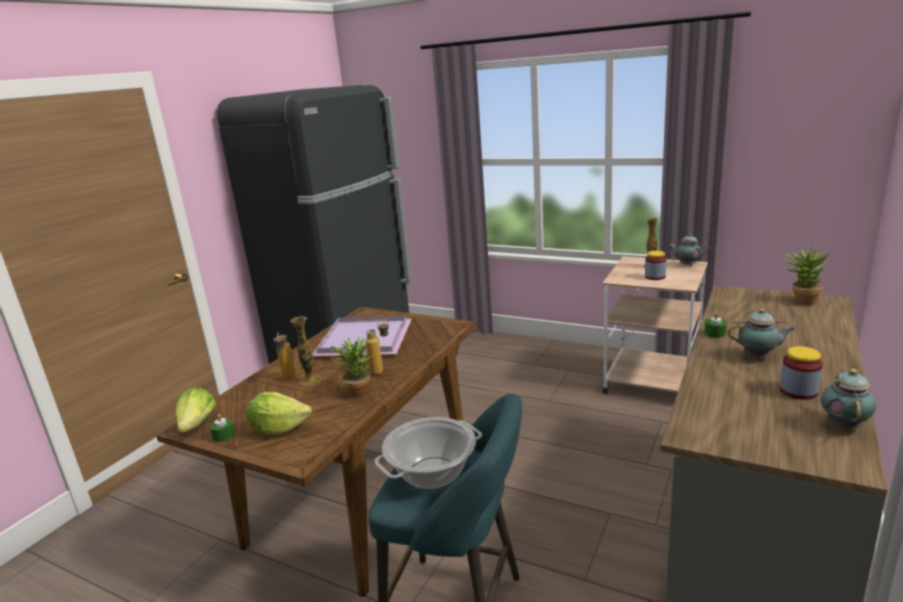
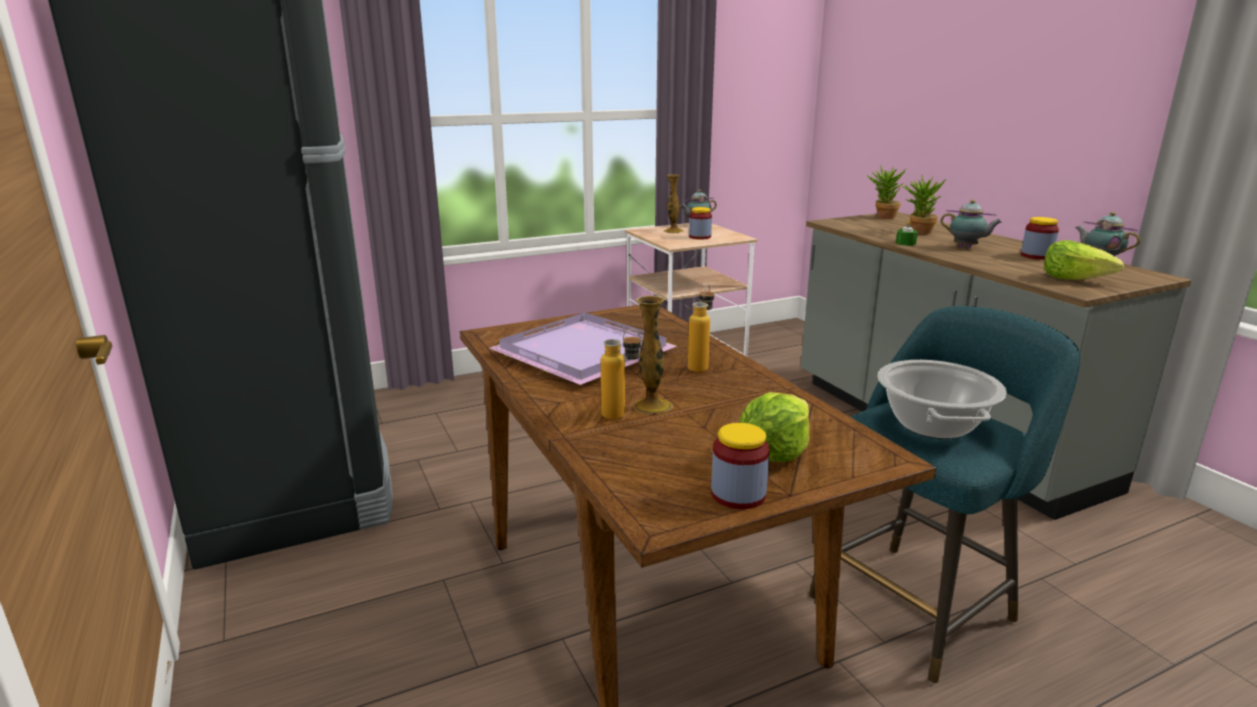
camera: 55 degrees left, 0 degrees up
(198, 425) = (665, 509): lettuce -> lettuce (1075, 279)
(224, 435) = (738, 494): green candle -> jar
(358, 390) = (735, 389): potted plant -> potted plant (917, 232)
(758, 357) = (967, 247): teapot -> teapot turned 75 degrees clockwise

